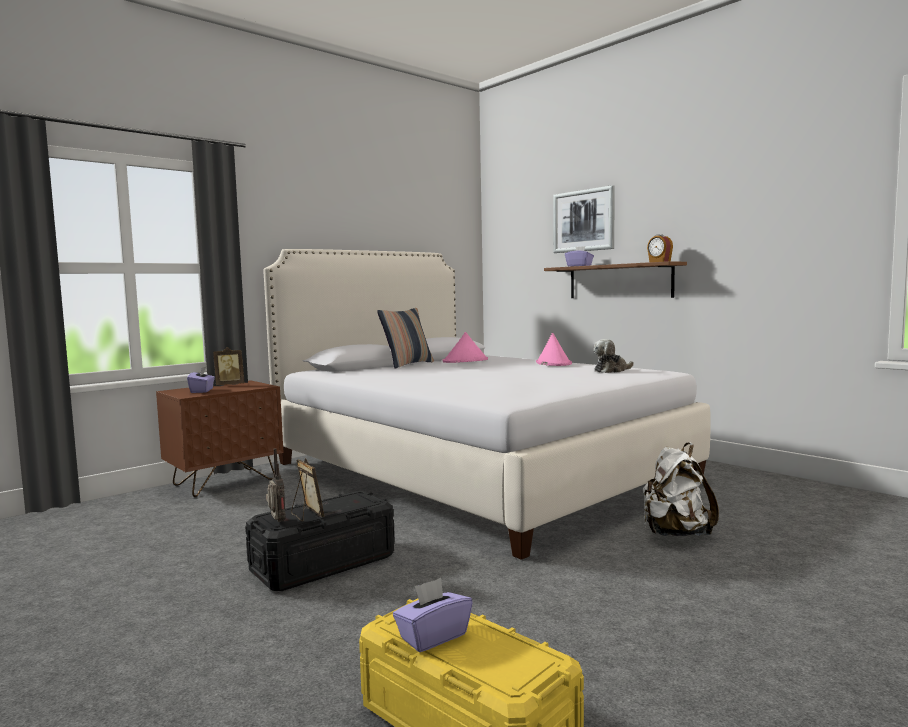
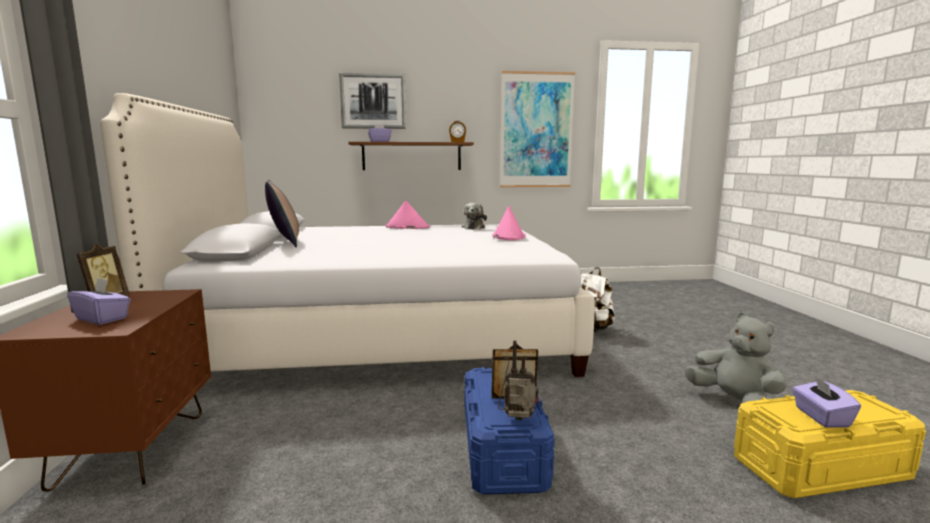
camera: 55 degrees left, 5 degrees up
(323, 563) = (502, 450): black storage box -> blue storage box
(465, 361) = (322, 233): pink hat -> pink hat (508, 236)
(588, 652) = (734, 403): none -> grey plush toy
(782, 238) = (536, 130): none -> picture

